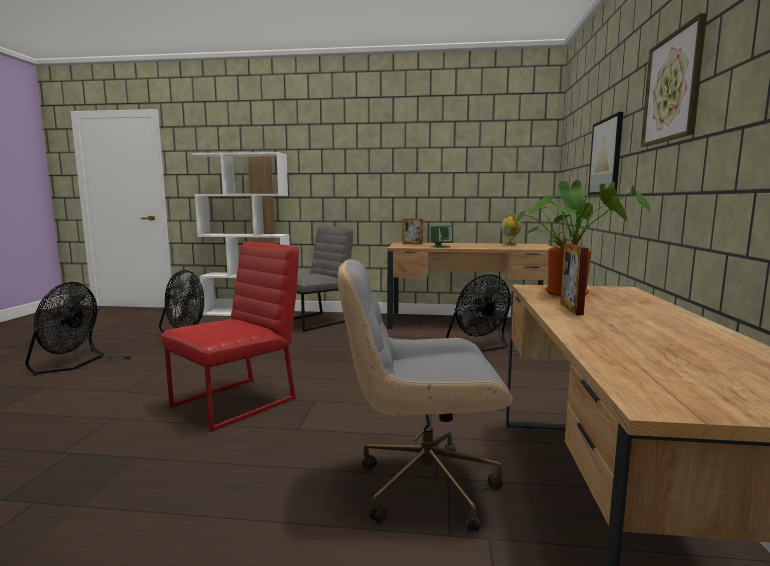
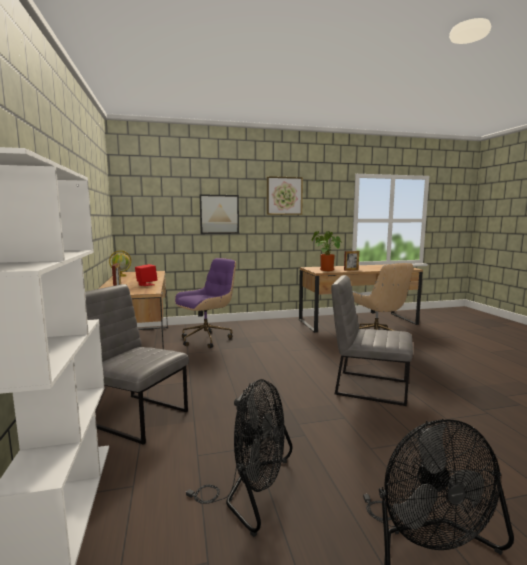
camera: 110 degrees left, 0 degrees up
(237, 401) = (369, 387): red chair -> grey chair
(441, 246) = (146, 284): green speaker -> red speaker
(488, 347) = (207, 339): black fan -> purple office chair

